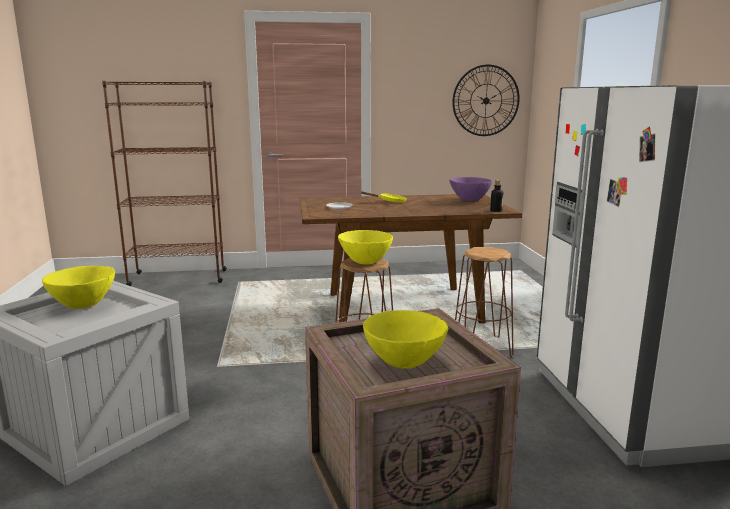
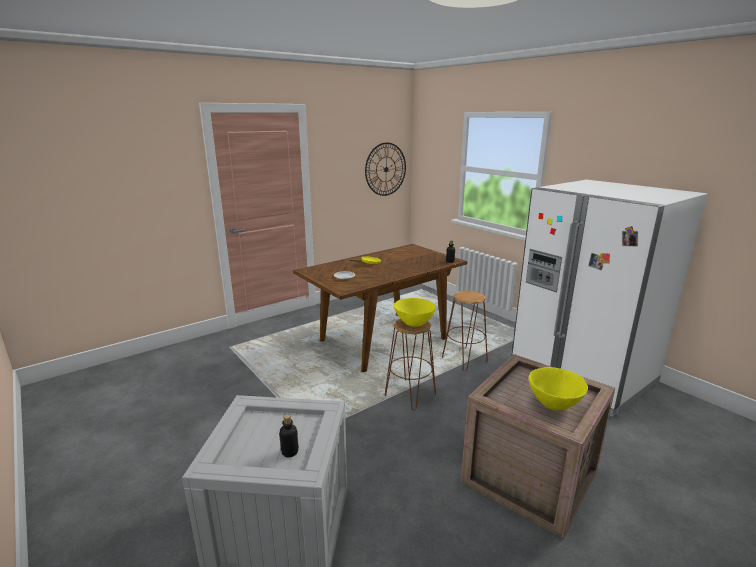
camera: 30 degrees left, 5 degrees up
(74, 323) = (290, 452): none -> bottle
(83, 305) = (263, 430): yellow bowl -> none
(178, 278) = (165, 356): brown bookcase -> none
(469, 200) = (417, 253): purple bowl -> none

